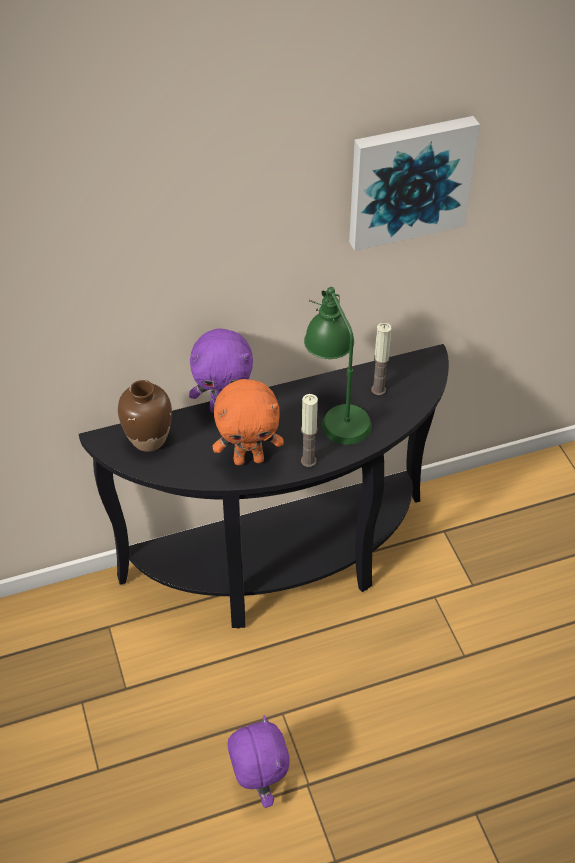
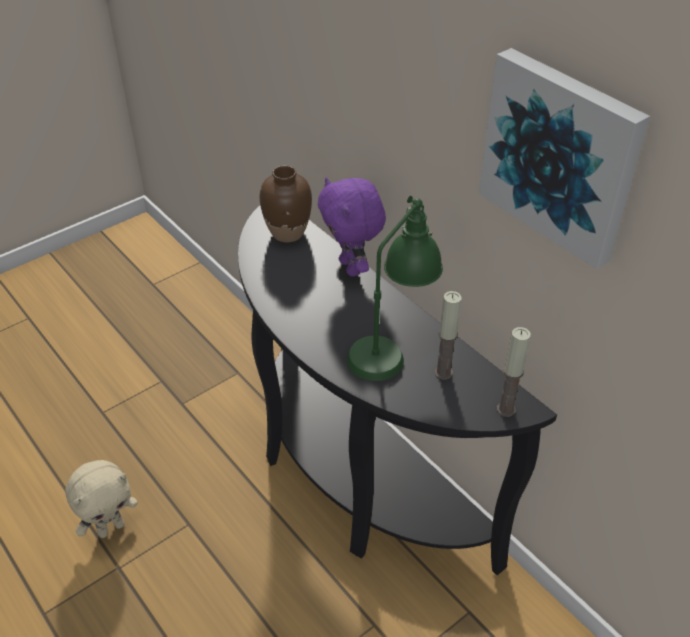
camera: 70 degrees right, 5 degrees down
(249, 459) = (293, 300): orange plush toy -> none
(258, 784) = (111, 527): purple plush toy -> beige plush toy
(308, 461) = (311, 343): candle -> candle (506, 409)

